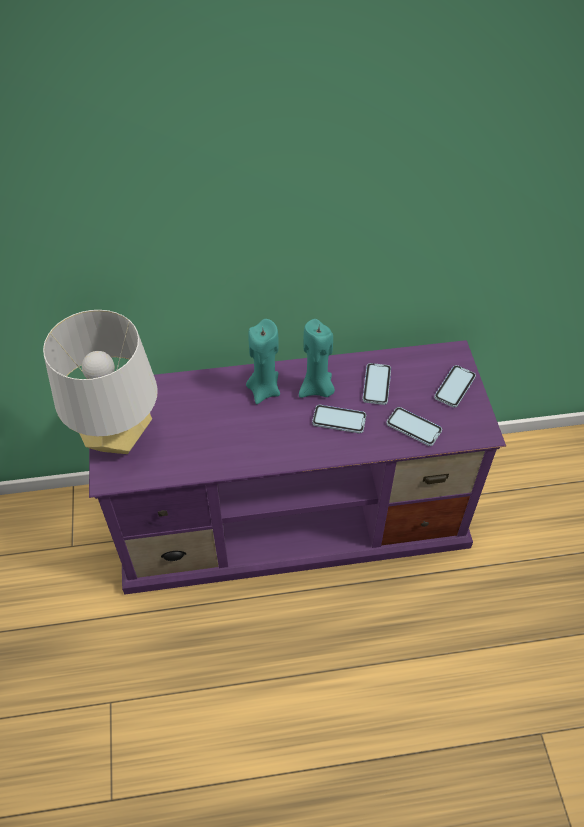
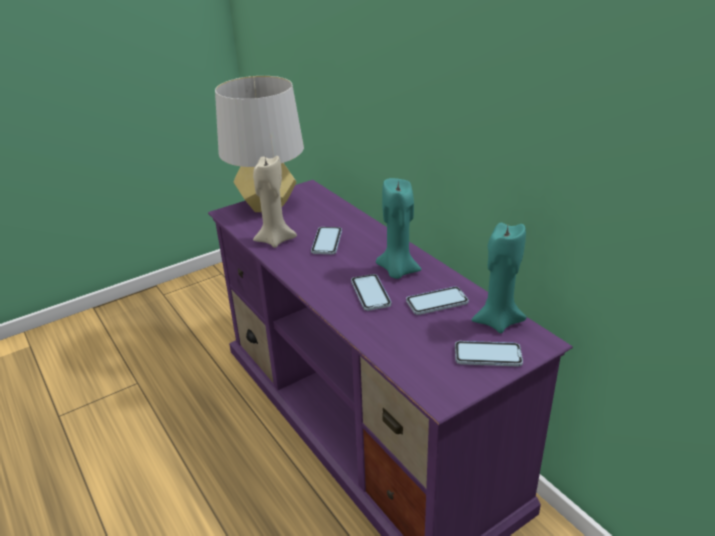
camera: 65 degrees right, 20 degrees down
(200, 455) = (275, 240): none -> beige candle
(264, 390) = (370, 246): turquoise candle -> turquoise candle (497, 321)
(413, 427) = (402, 342): phone -> phone (327, 242)

